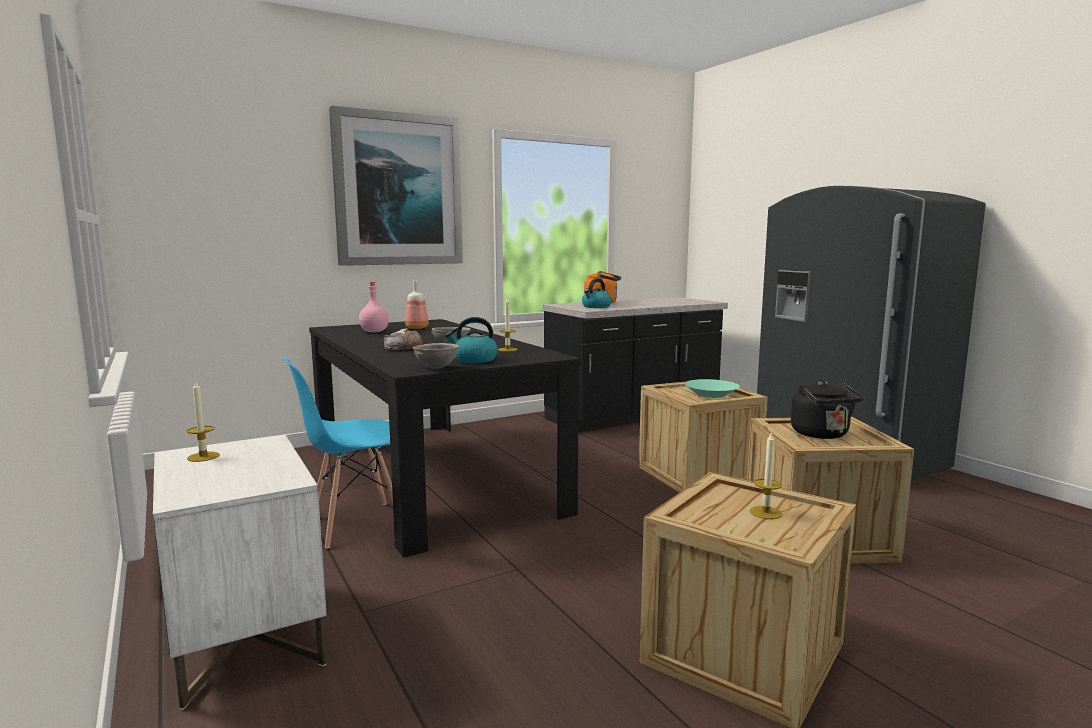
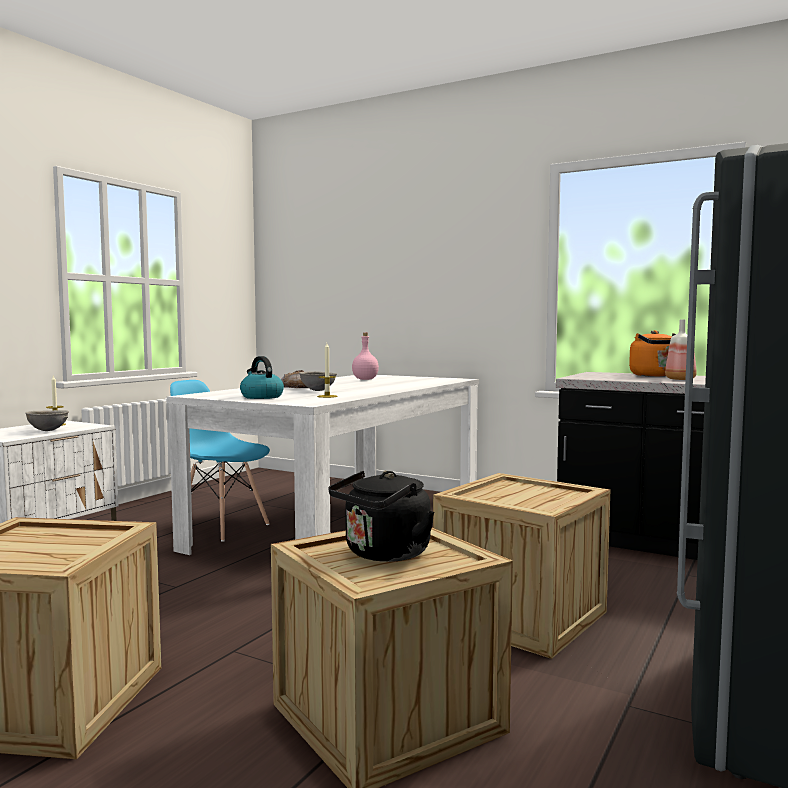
camera: 60 degrees right, 5 degrees down
(398, 190) = (445, 245): picture -> none
(417, 328) = (408, 380): bottle -> bottle (680, 379)
(429, 475) = (345, 521): black dining table -> white dining table
(435, 368) = (213, 396): grey bowl -> grey bowl (48, 430)
(596, 307) = (608, 377): kettle -> none
(711, 394) = (523, 498): turquoise bowl -> none
(765, 512) = (43, 550): candle -> none

